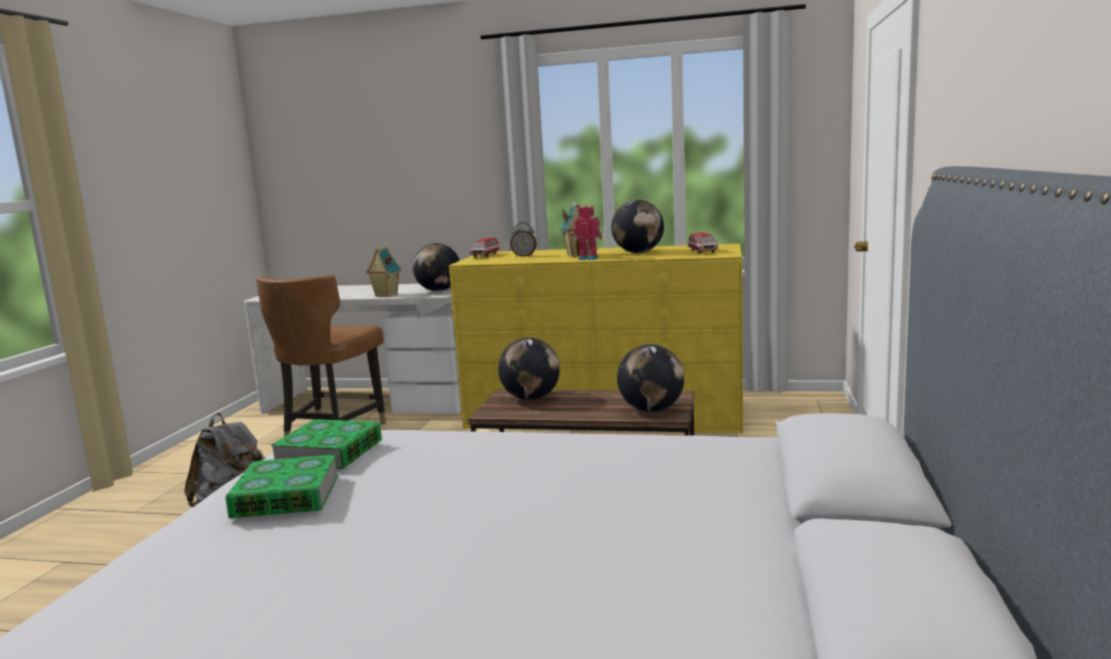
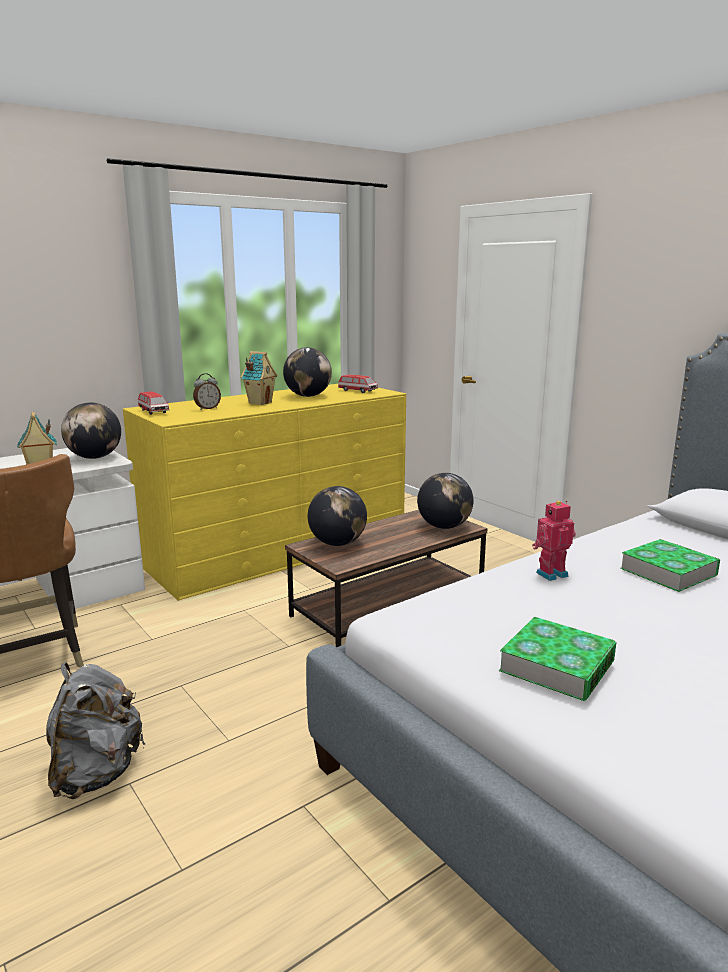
camera: 50 degrees left, 5 degrees up
(329, 452) = (470, 624): book -> book (668, 571)
(589, 258) = (288, 405): toy robot -> toy robot (550, 573)

